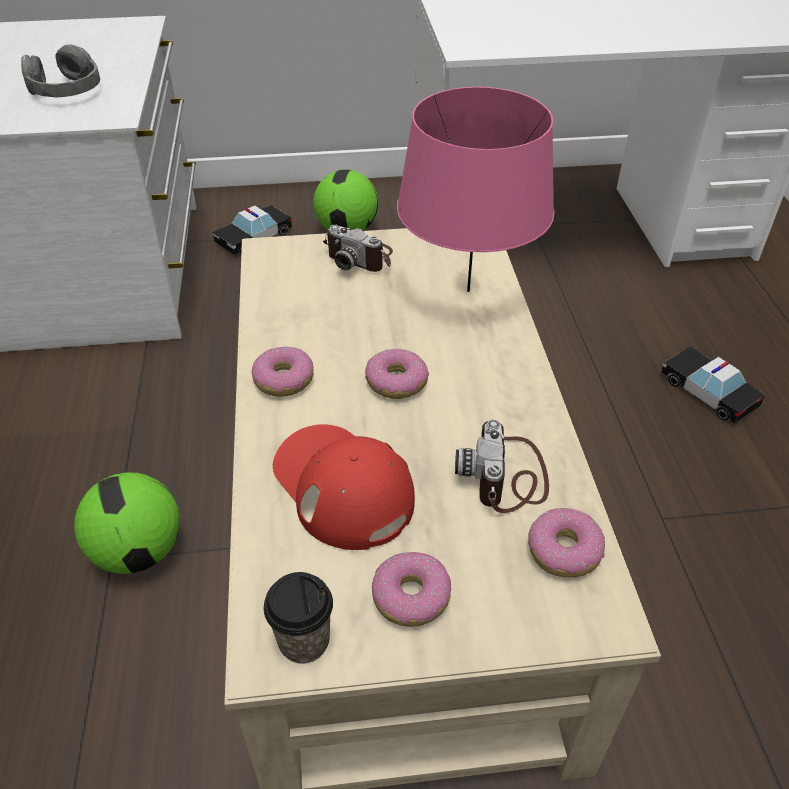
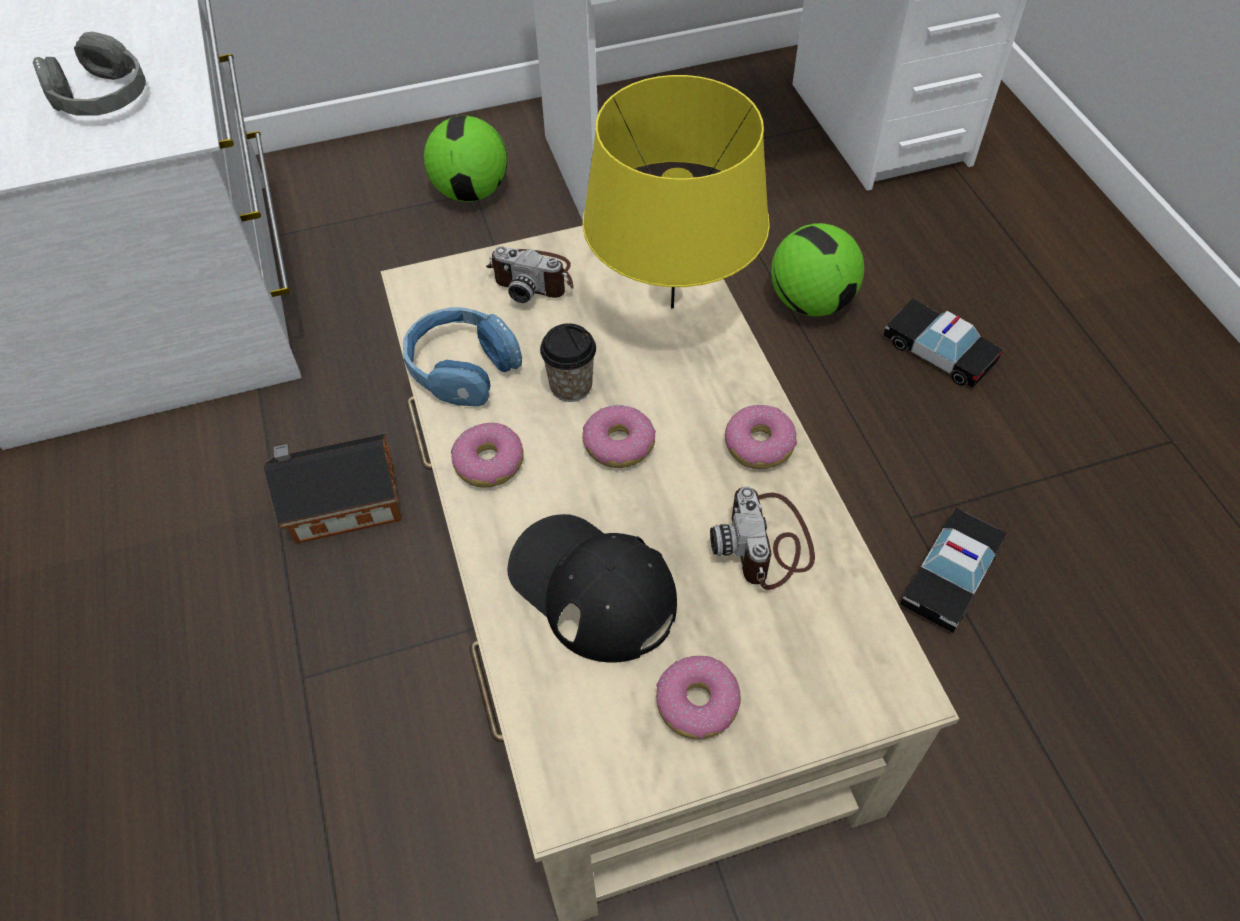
camera: 10 degrees left, 10 degrees up
(139, 551) = (332, 662): football -> football (810, 302)
(182, 432) = (339, 504): none -> toy house
(254, 238) = (354, 219): toy car -> toy car (949, 576)
(283, 310) = (462, 368): none -> blue headphones
(304, 641) = (598, 774): cup -> cup (571, 386)
(342, 487) = (592, 588): red cap -> black cap
(467, 291) = (671, 307): pink table lamp -> yellow table lamp
(563, 550) = (843, 620): donut -> donut (759, 444)

